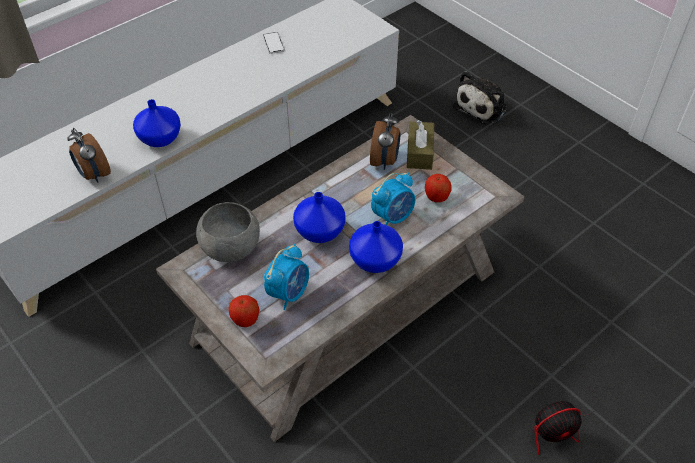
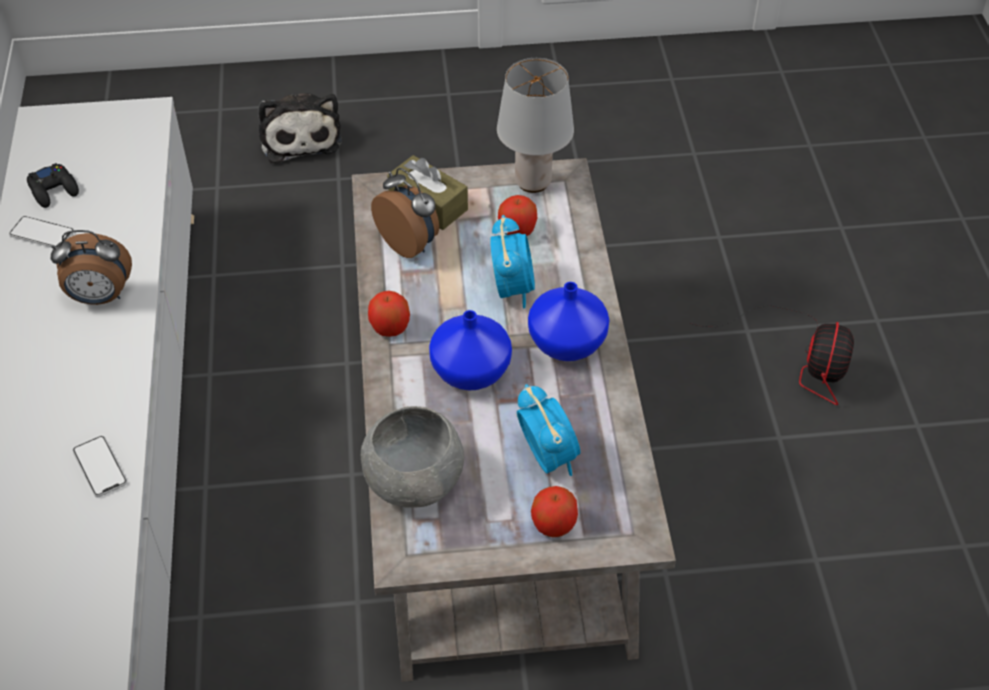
camera: 55 degrees left, 0 degrees up
(93, 174) = (91, 588): alarm clock -> alarm clock (100, 297)
(159, 138) = (100, 467): blue vase -> phone
(302, 31) = (54, 190): none -> black game controller
(321, 185) = (390, 328): none -> apple
(480, 184) = (534, 182): none -> grey table lamp

